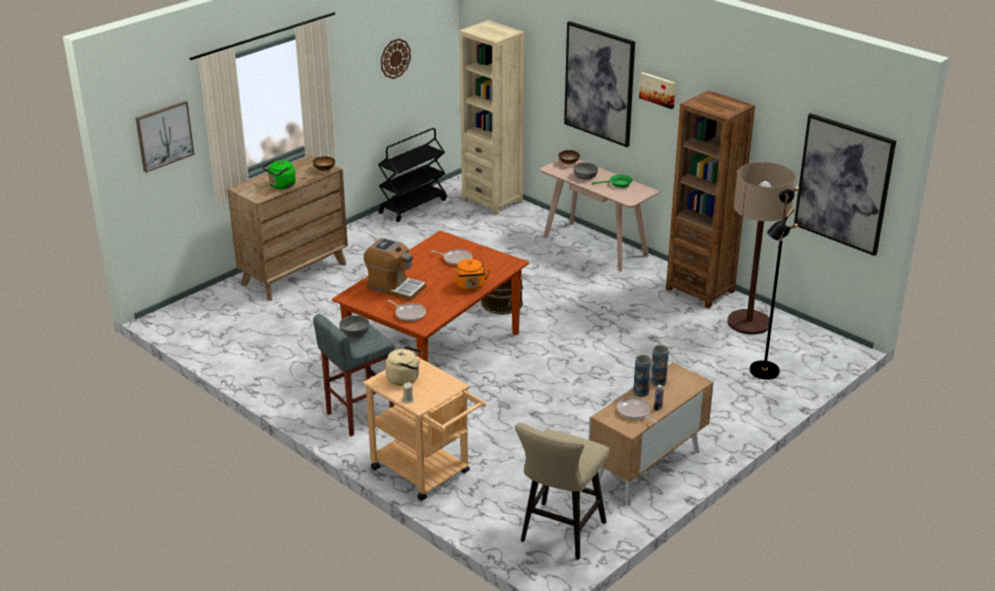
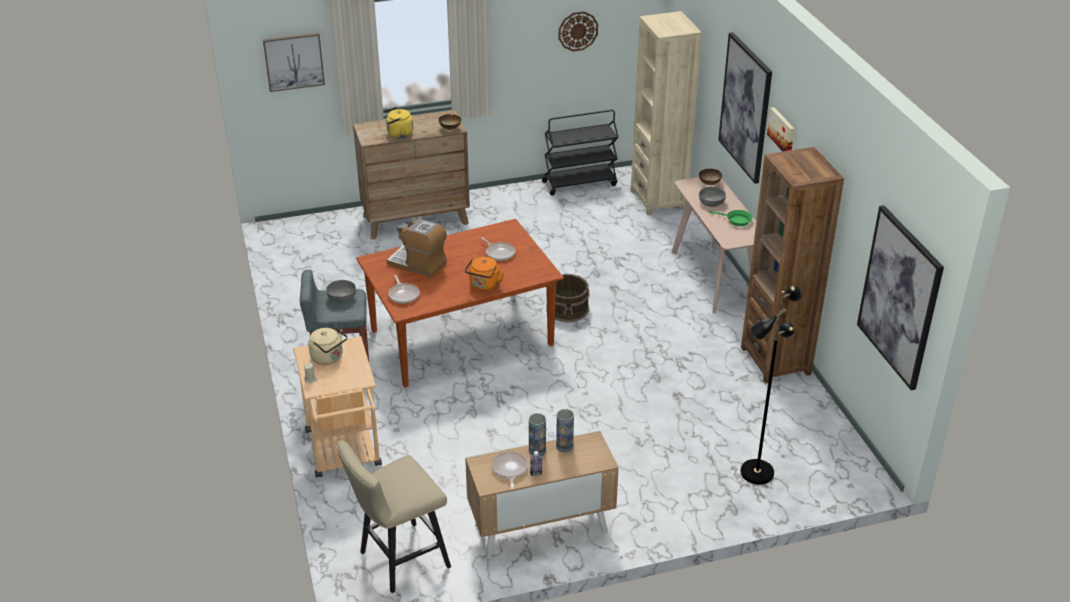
camera: 30 degrees right, 5 degrees up
(281, 186) = (398, 134): green kettle -> yellow kettle
(395, 287) = (418, 264): coffee machine -> coffee machine turned 150 degrees clockwise
(749, 323) = (792, 414): floor lamp -> none

